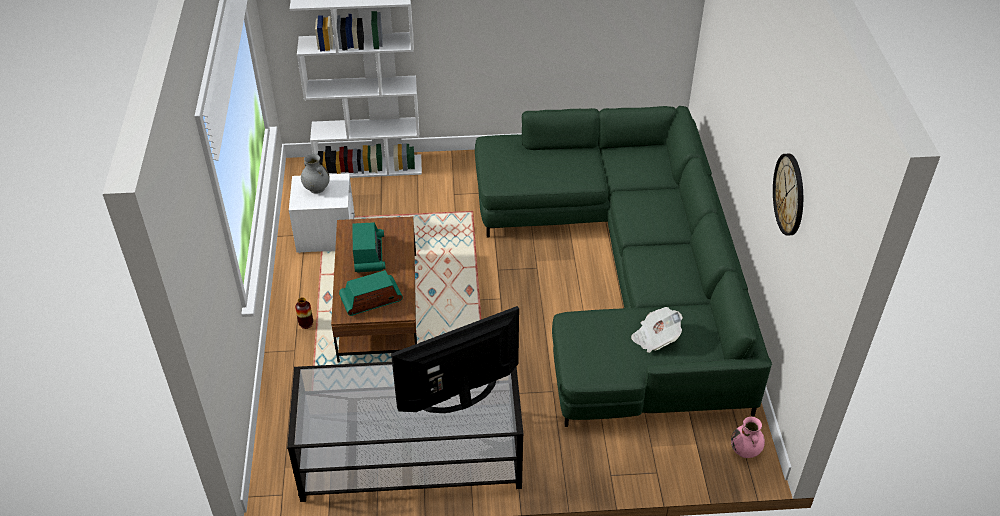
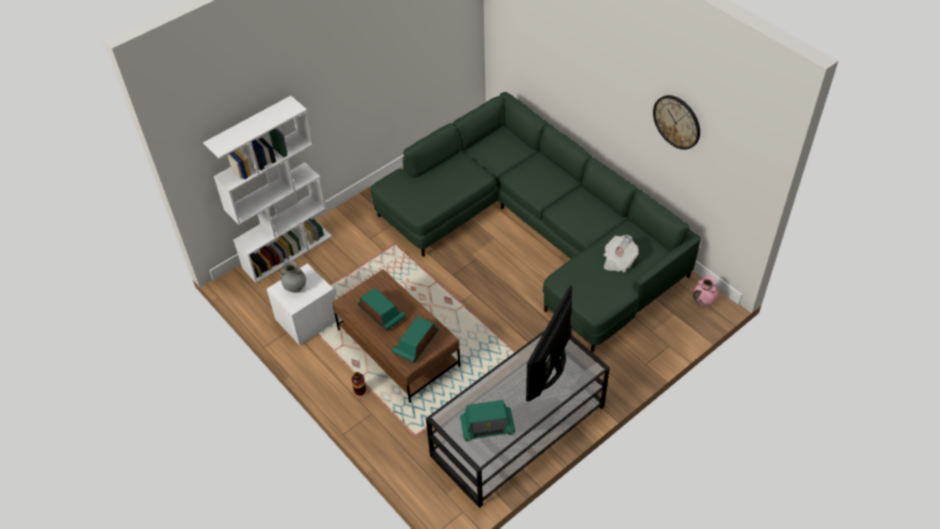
camera: 35 degrees left, 5 degrees up
(341, 412) = (487, 427): none -> radio

